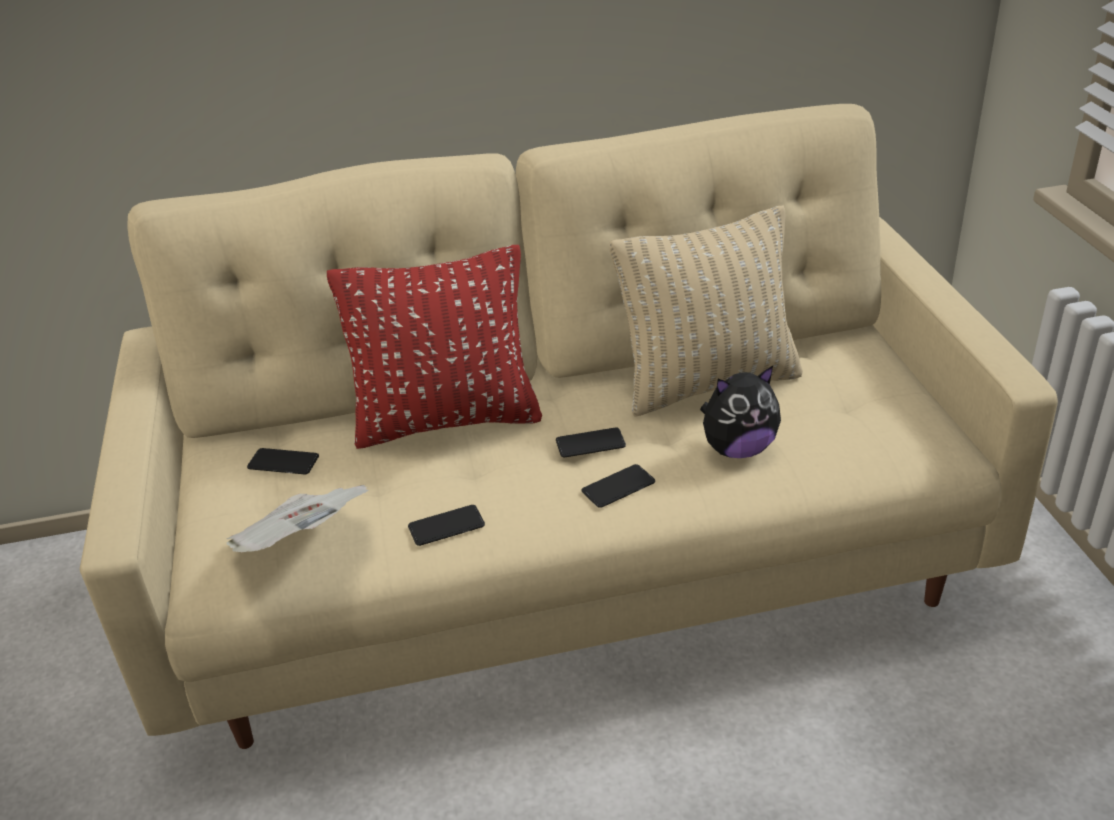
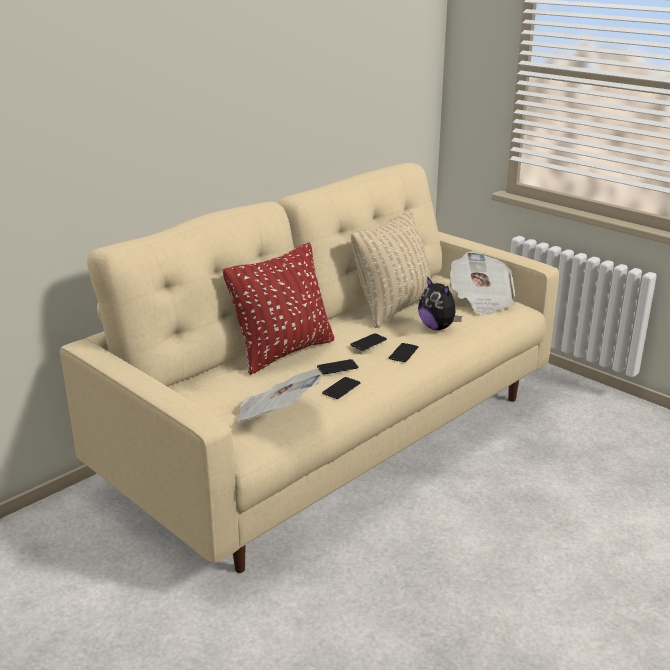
camera: 35 degrees left, 10 degrees down
(283, 462) = (216, 390): phone -> phone (337, 367)
(738, 449) = (437, 327): plush toy -> plush toy turned 105 degrees clockwise
(880, 412) = (481, 301): none -> newspaper

